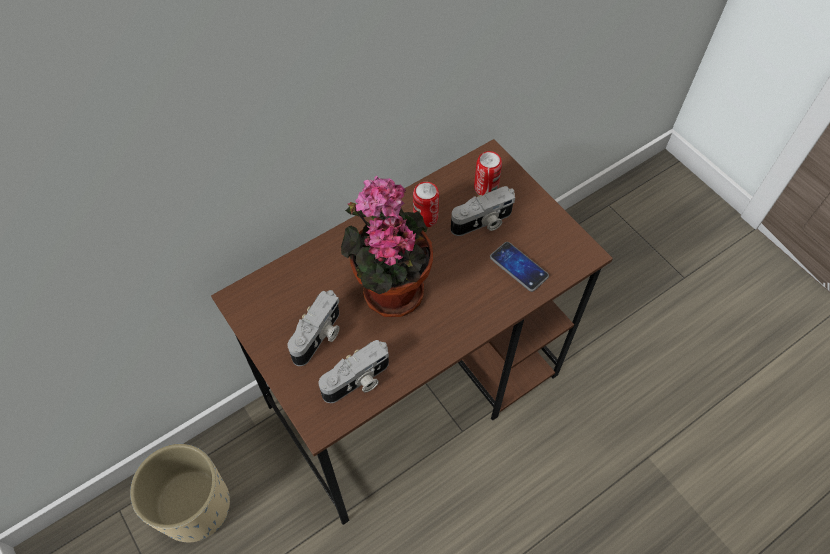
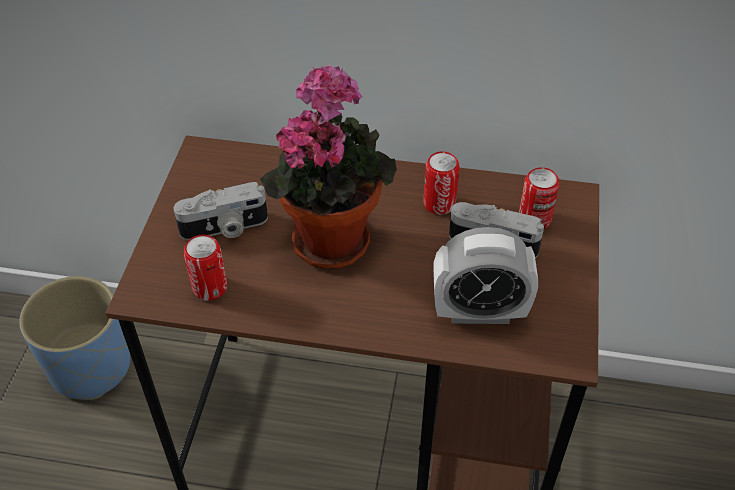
camera: 45 degrees right, 10 degrees down
(194, 506) = (90, 366): beige planter -> blue planter
(358, 381) = (209, 288): camera -> can
(518, 267) = (479, 312): phone -> alarm clock

